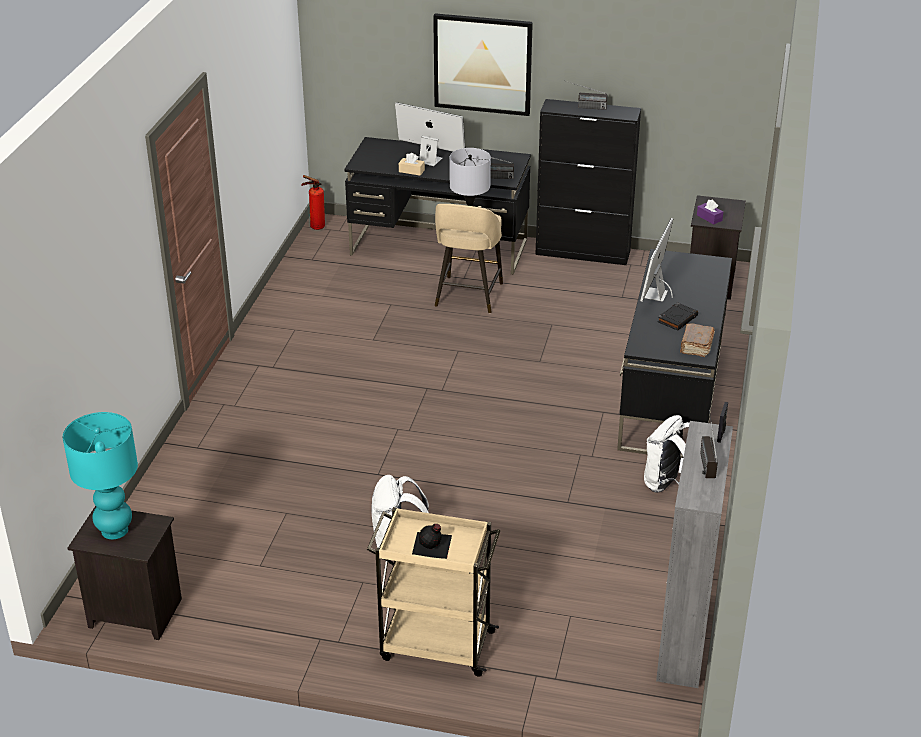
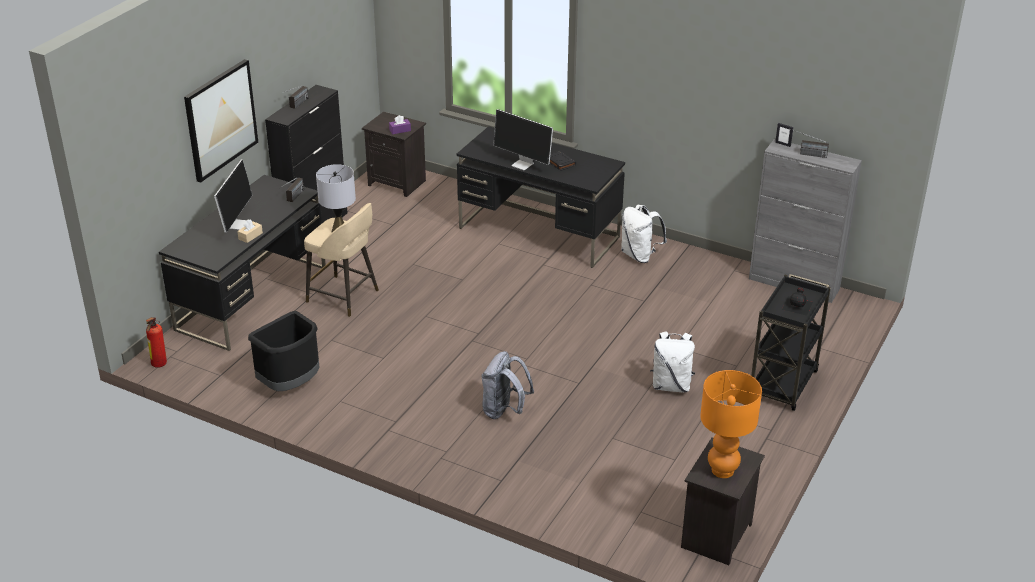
camera: 75 degrees left, 0 degrees up
(114, 530) = (722, 470): turquoise table lamp -> orange table lamp
(310, 430) = (504, 411): none -> grey backpack
(311, 298) = (290, 384): none -> black trash can
(429, 160) = (237, 224): monitor -> monitor turned 150 degrees clockwise
(435, 645) = (782, 385): beige cart -> black cart
(696, 346) = (598, 163): brown book -> none

